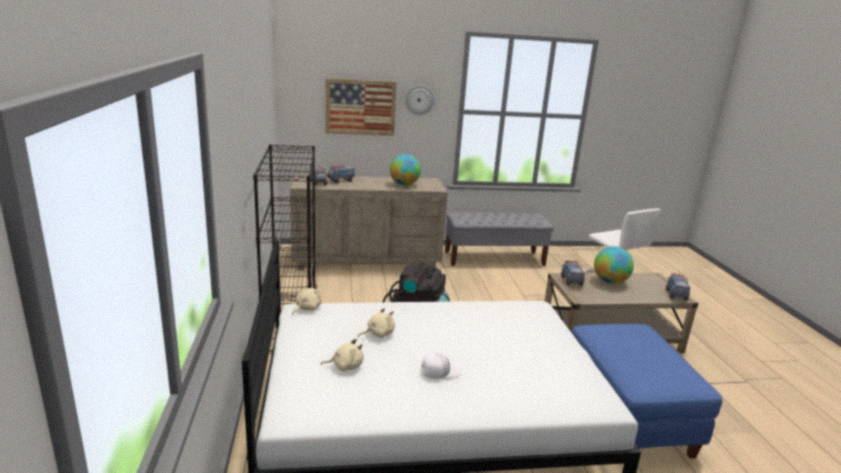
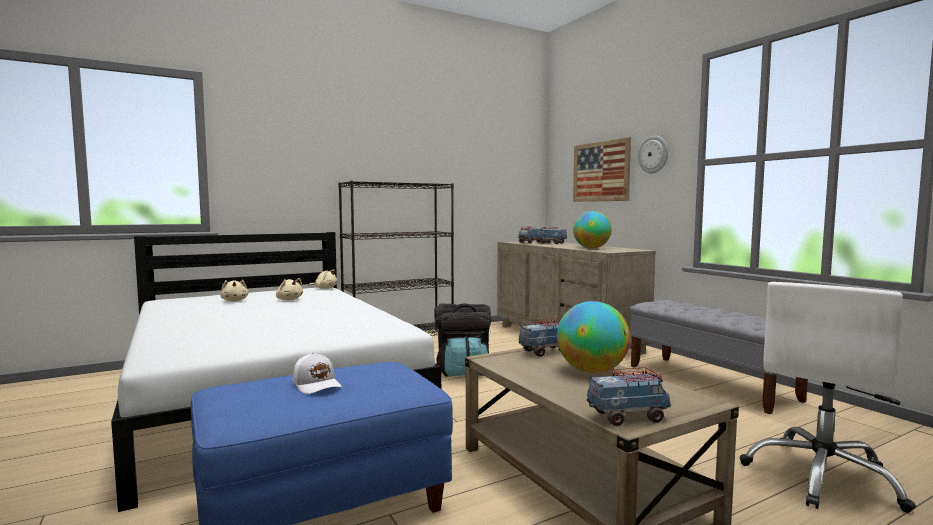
camera: 70 degrees right, 15 degrees down
(440, 371) = (228, 314): white cap -> white cap (317, 385)

